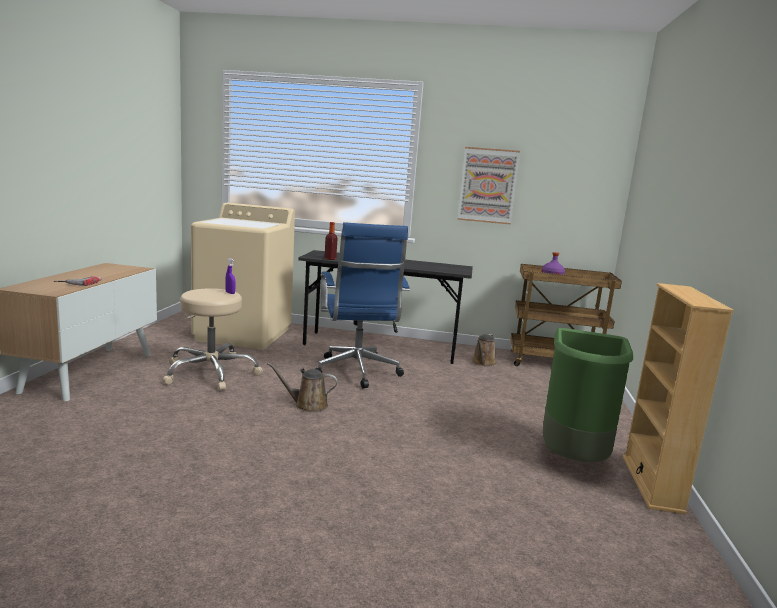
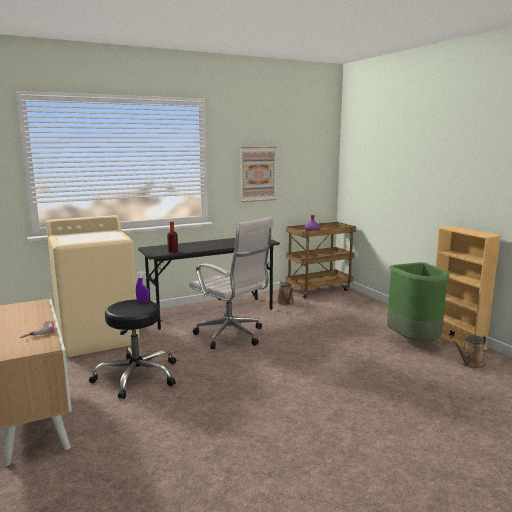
camera: 35 degrees left, 0 degrees up
(211, 373) = (137, 376): beige stool -> black stool
(307, 405) = (245, 370): brown watering can -> brown watering can (470, 363)
(357, 373) = (232, 336): blue office chair -> white office chair

